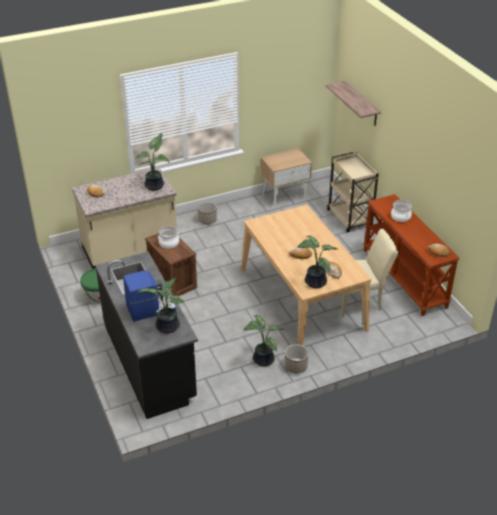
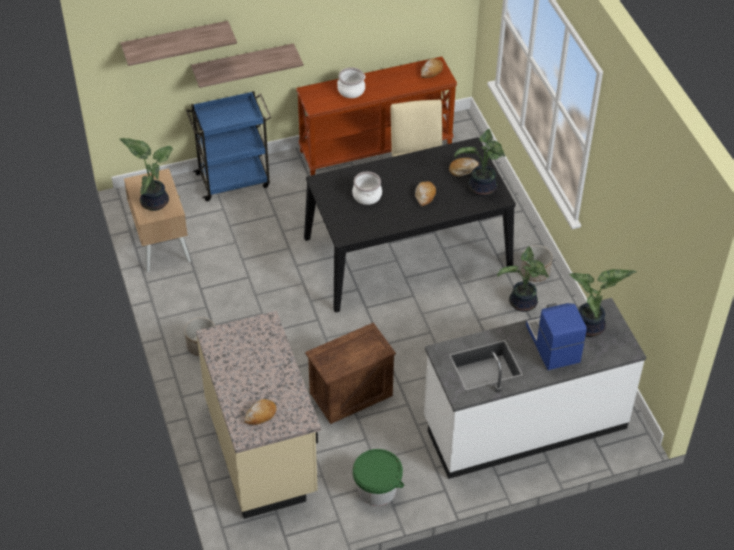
camera: 85 degrees left, 10 degrees up
(150, 362) = (524, 423): black counter -> white counter
(155, 186) = (252, 335): potted plant -> potted plant (154, 200)
(169, 243) = (344, 353): cooking pot -> cooking pot (366, 196)
(302, 299) = (407, 252): beige dining table -> black dining table
(350, 218) = (234, 180): beige cart -> blue cart
(381, 151) = (243, 64): none -> shelf

